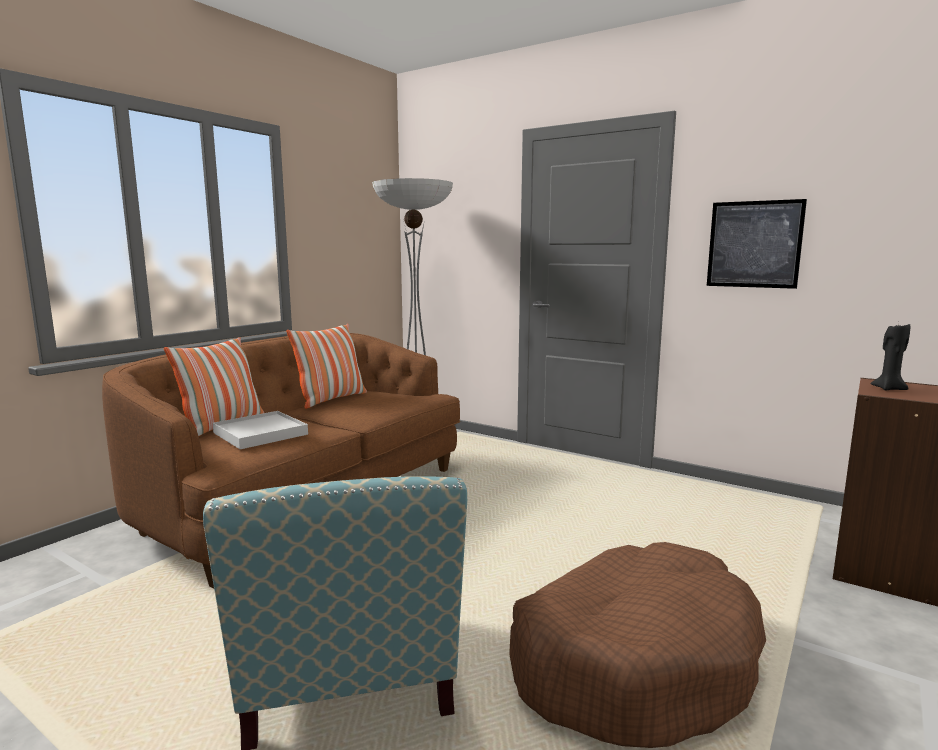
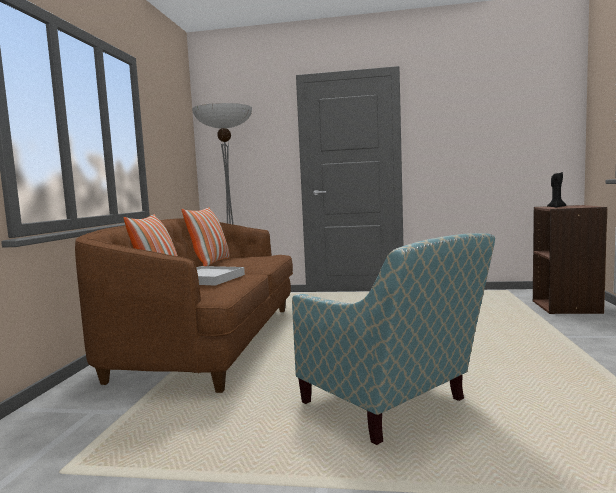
camera: 25 degrees left, 5 degrees down
(632, 662) = (512, 359): brown dog bed -> none
(754, 244) = (453, 144): picture -> none

